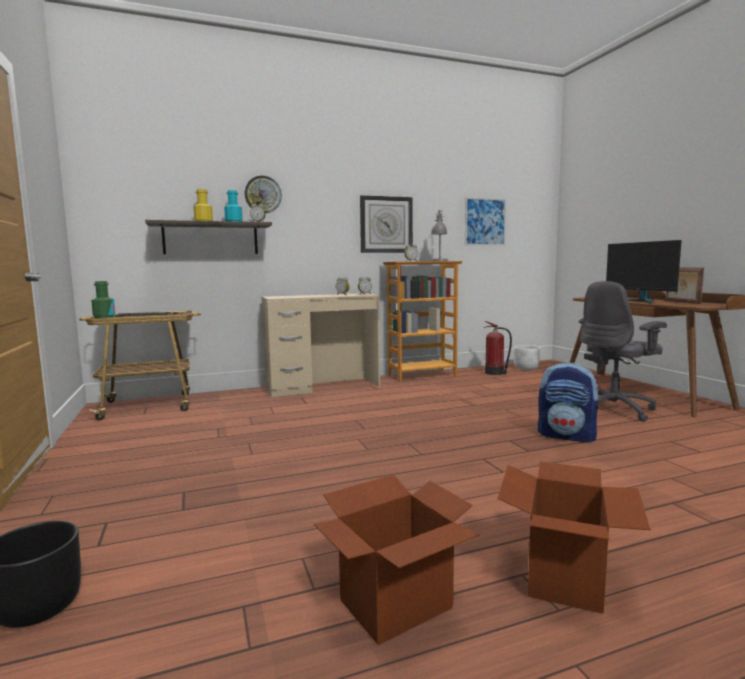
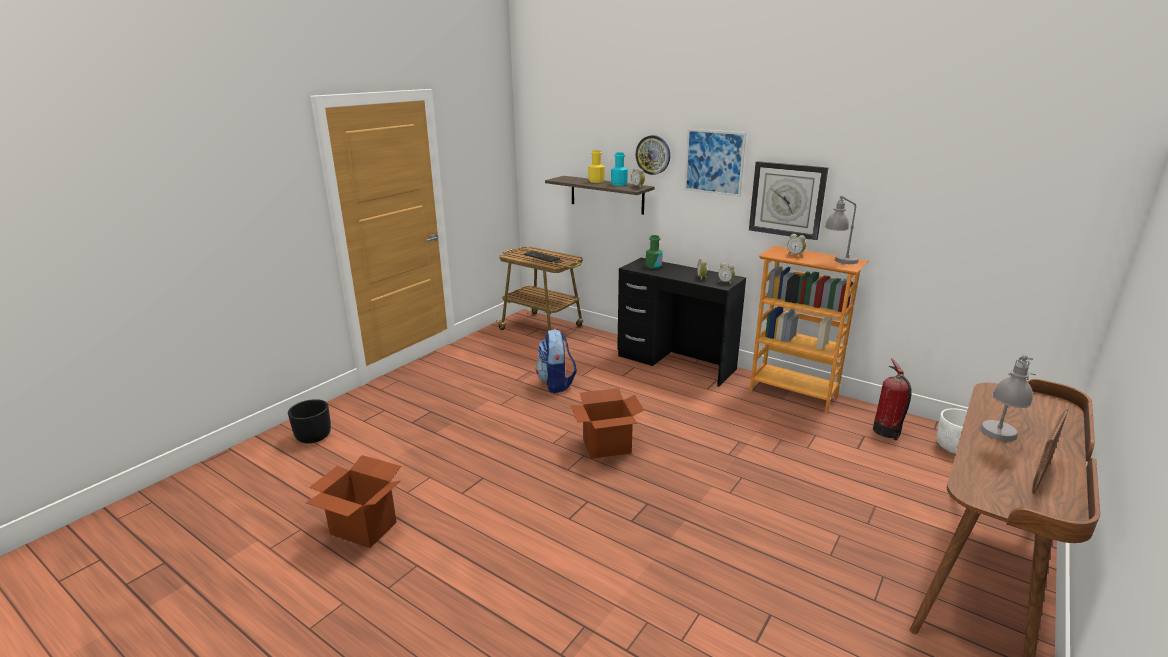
camera: 55 degrees right, 15 degrees up
(104, 317) = (511, 255): green bottle -> green bottle (653, 266)
(323, 387) = (676, 362): beige desk -> black desk
(485, 222) = (955, 212): picture -> picture (714, 162)
(565, 579) = (422, 584): cardboard box -> cardboard box (606, 447)
(567, 436) = (700, 536): backpack -> backpack (556, 384)
(614, 410) = (847, 554): grey office chair -> none
(639, 301) = (998, 439): monitor -> grey table lamp

